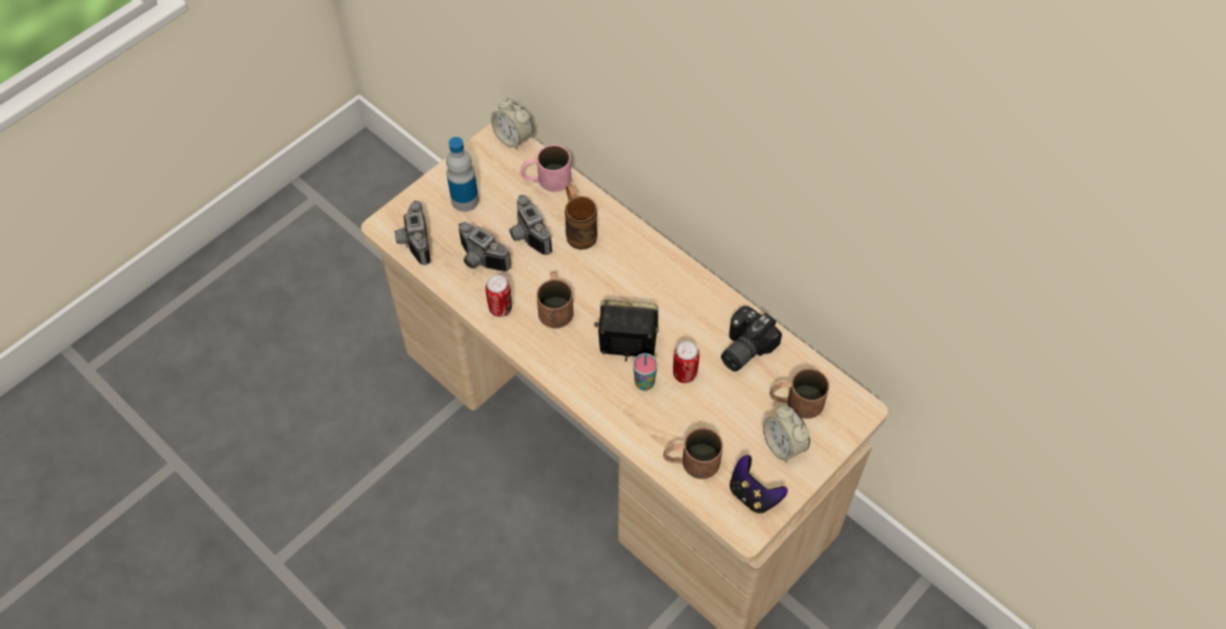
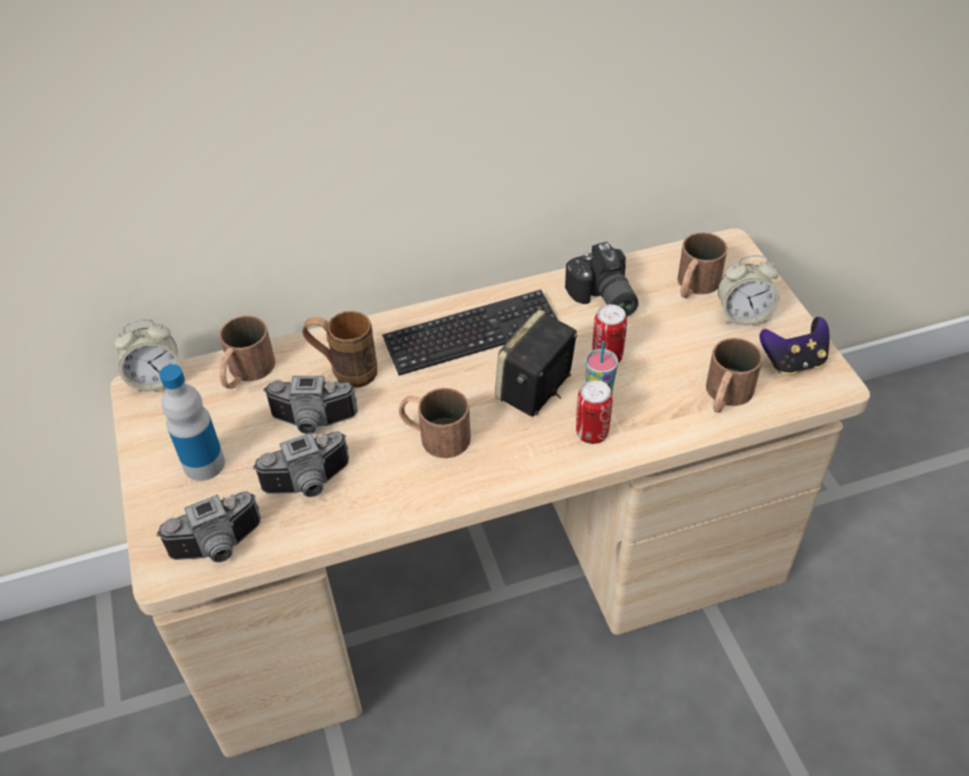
camera: 60 degrees left, 10 degrees down
(412, 242) = (219, 548): camera -> camera turned 45 degrees counterclockwise
(500, 308) = (399, 491): can -> can (592, 433)
(546, 179) = (245, 372): pink mug -> brown mug
(655, 284) = (472, 335): none -> keyboard

